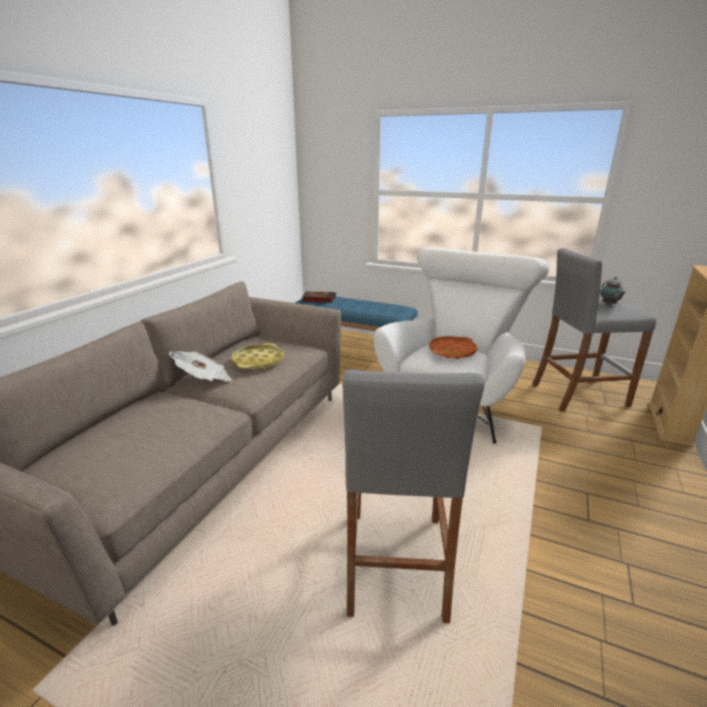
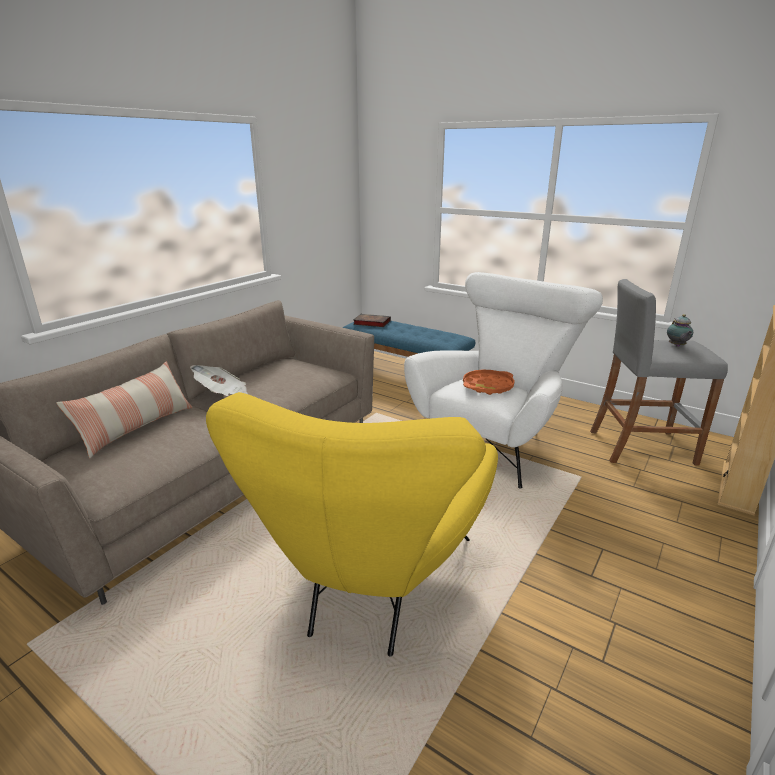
camera: 10 degrees right, 0 degrees up
(122, 423) = (137, 428): none -> pillow
(258, 361) = (281, 381): yellow tray -> none
(396, 563) = (371, 589): grey stool -> yellow armchair

